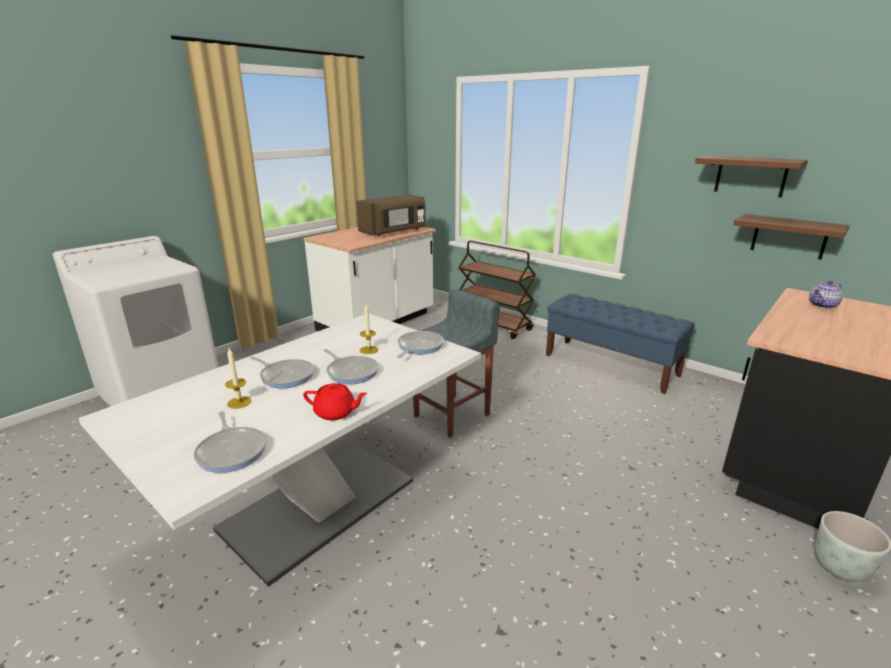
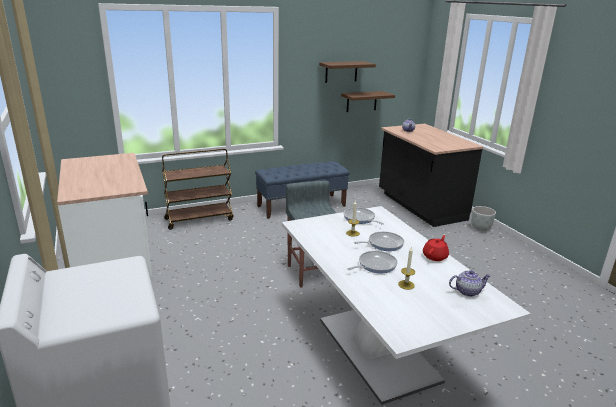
camera: 65 degrees left, 0 degrees up
(232, 451) = (467, 291): frying pan -> teapot
(394, 231) = (114, 166): brown microwave -> none

